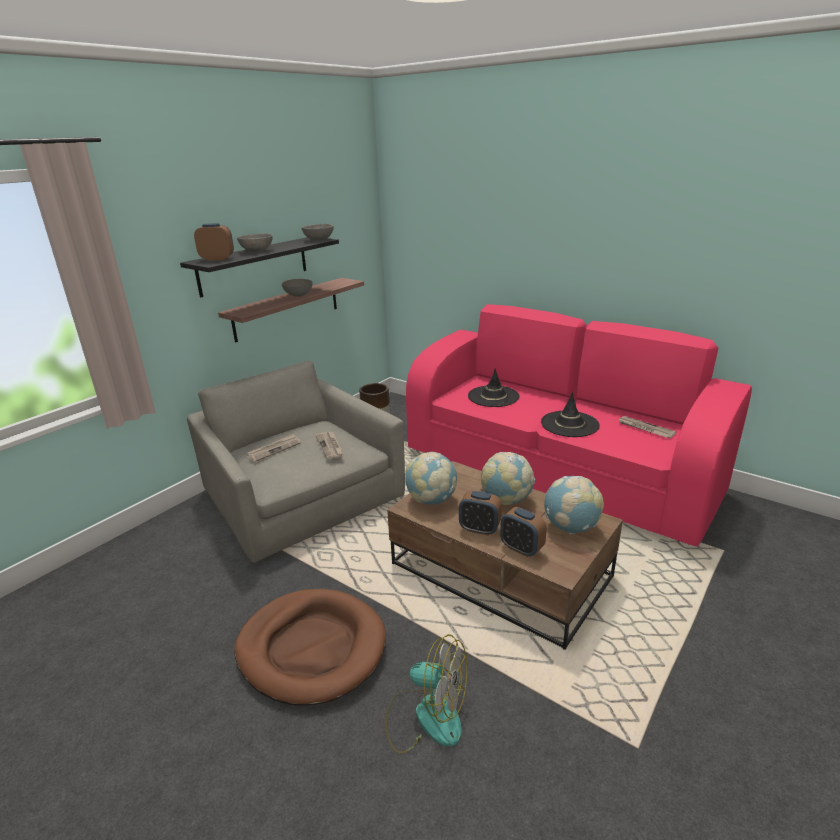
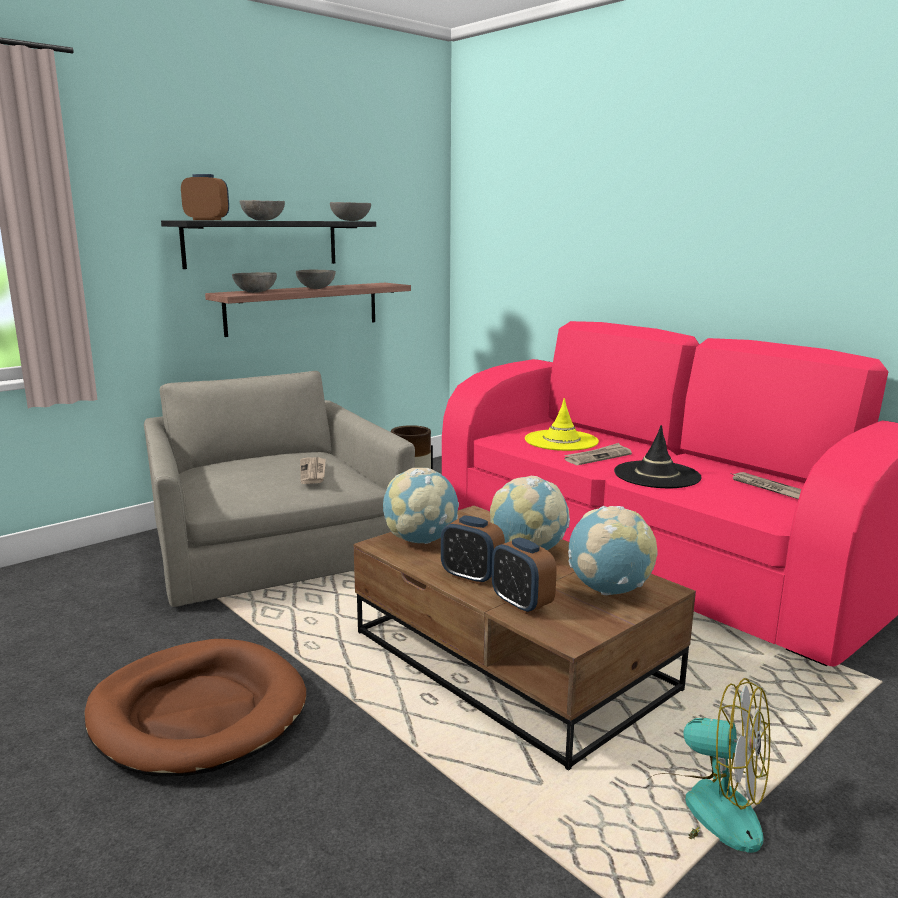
camera: 10 degrees right, 10 degrees down
(257, 307) = (256, 292): none -> grey bowl
(274, 449) = (240, 468): newspaper -> newspaper (598, 457)
(426, 716) = (317, 820): fan -> fan (702, 809)
(493, 396) = (561, 441): black hat -> yellow hat

